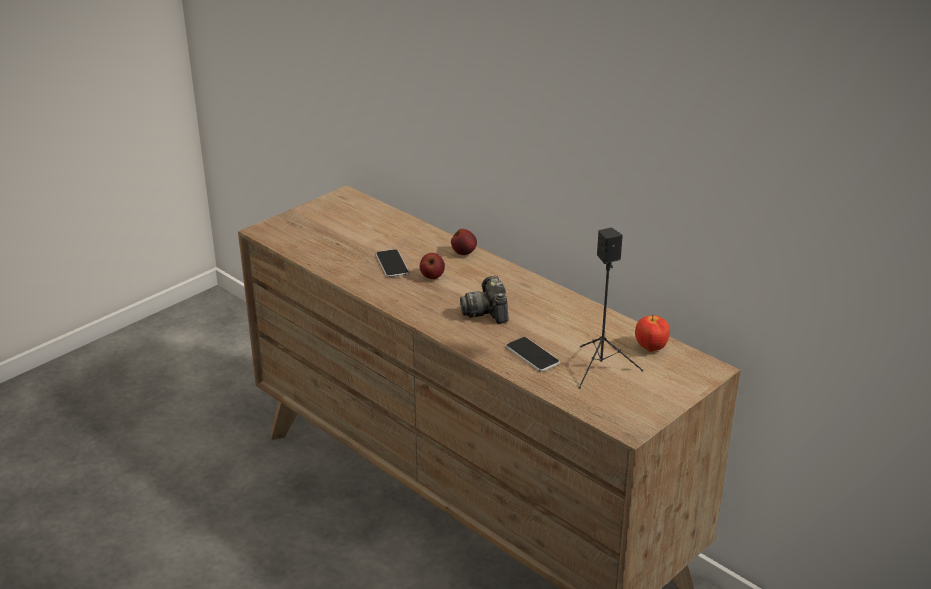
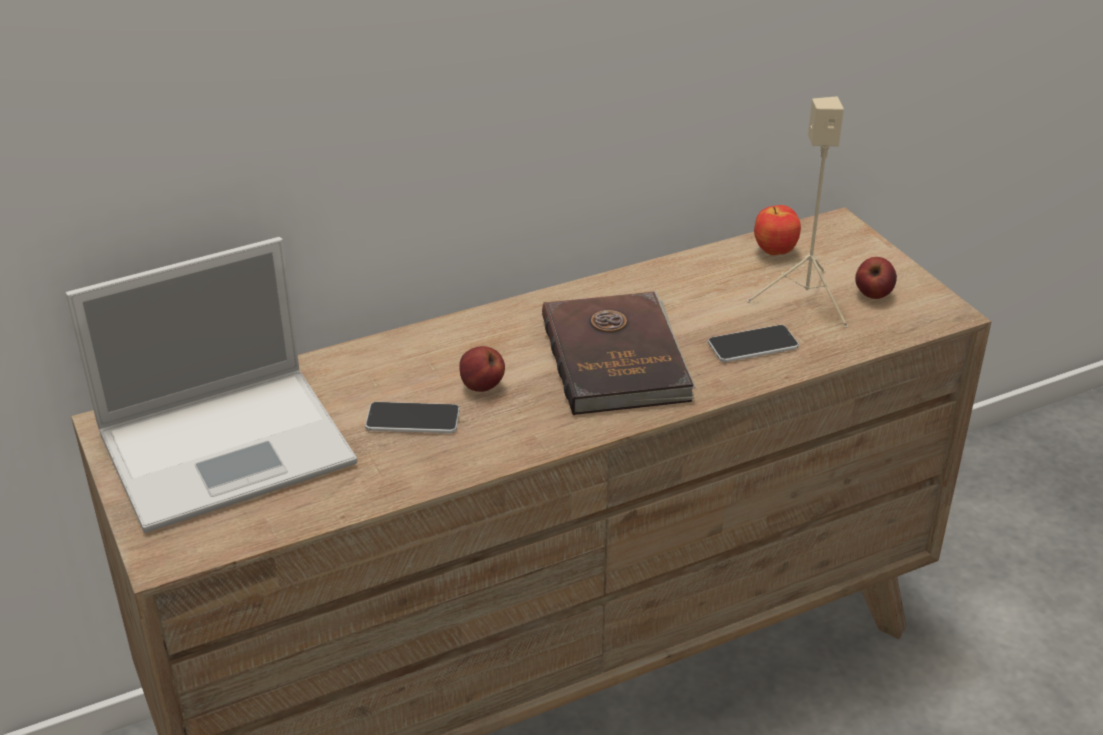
camera: 70 degrees left, 5 degrees up
(345, 225) = (231, 445): none -> laptop
(464, 253) = (427, 340): apple -> apple (873, 294)
(487, 312) = (617, 357): camera -> brown book
(601, 367) = (805, 298): black speaker -> beige speaker

